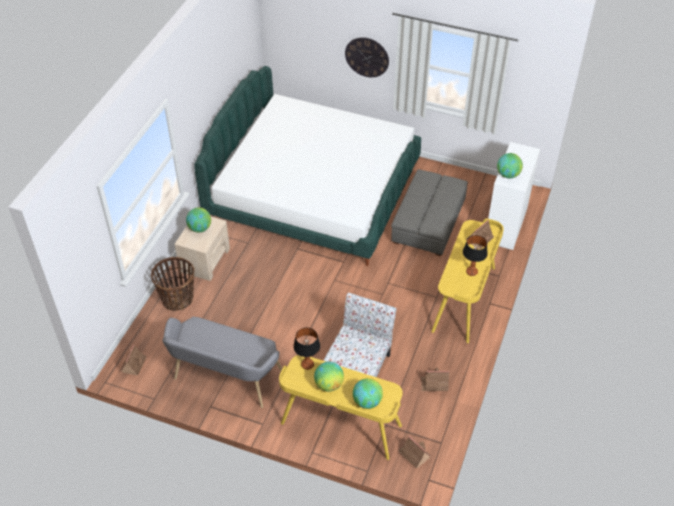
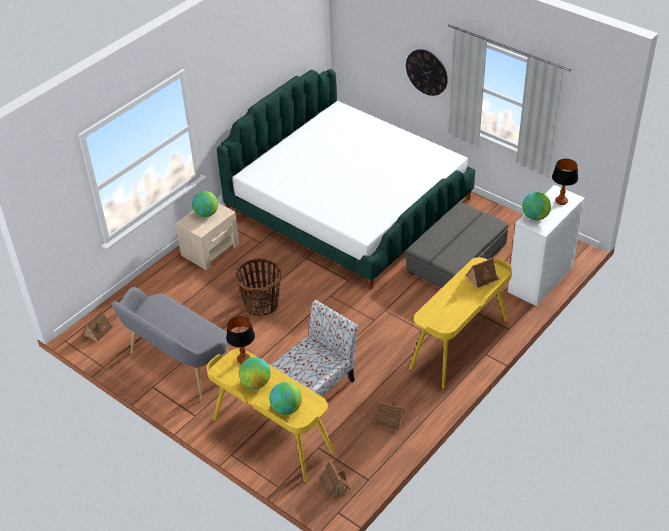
camera: 20 degrees right, 5 degrees down
(177, 299) = (167, 280): basket -> basket (261, 305)
(472, 272) = (458, 308): table lamp -> table lamp (561, 201)

